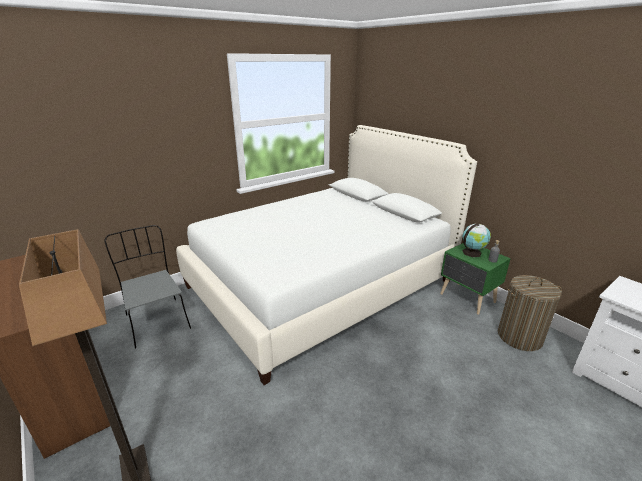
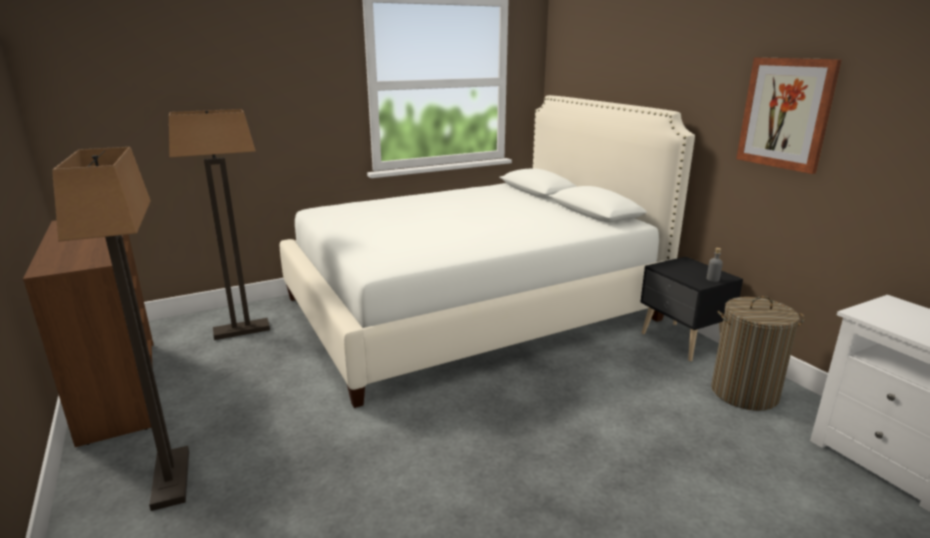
camera: 10 degrees right, 5 degrees down
(157, 321) = (242, 330): grey chair -> floor lamp
(467, 299) = (681, 342): green nightstand -> black nightstand
(472, 252) = (686, 269): globe -> none
(547, 151) = (786, 113): none -> picture

